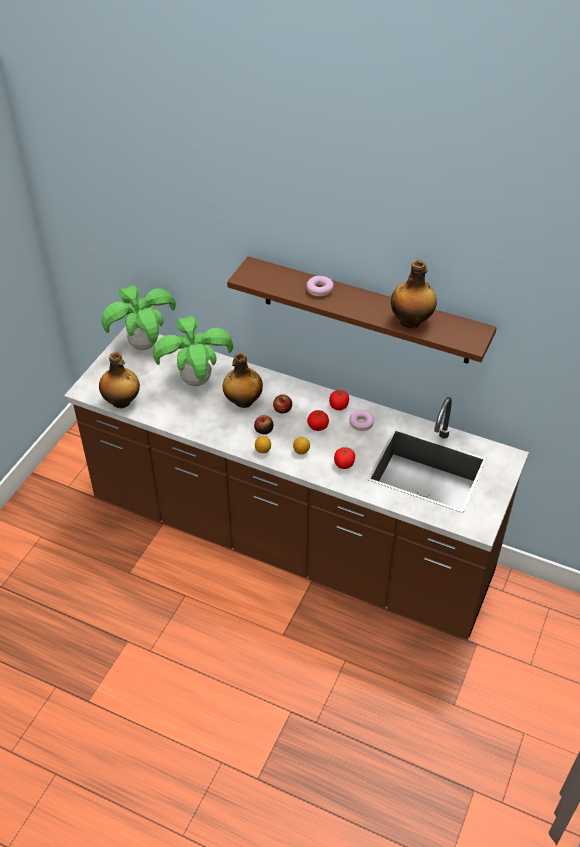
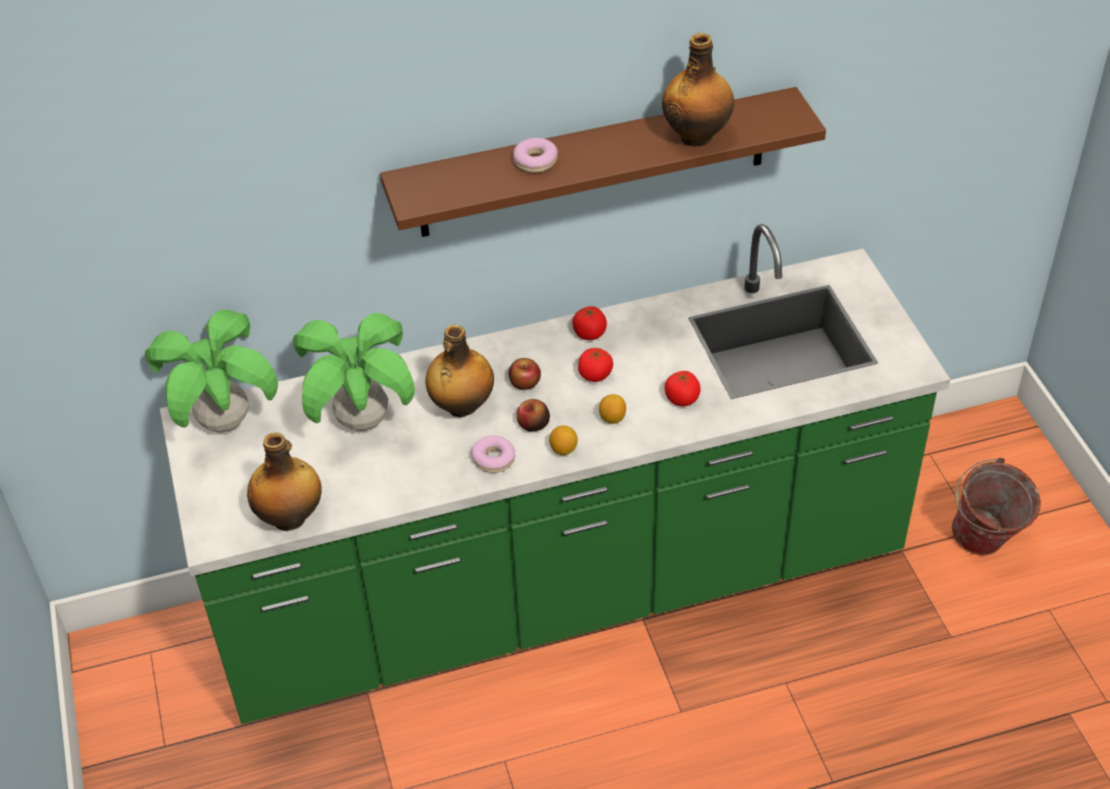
camera: 40 degrees left, 0 degrees up
(290, 541) = (562, 591): brown counter -> green counter
(361, 423) = (642, 336): donut -> donut (493, 459)
(524, 674) = (984, 546): none -> bucket

